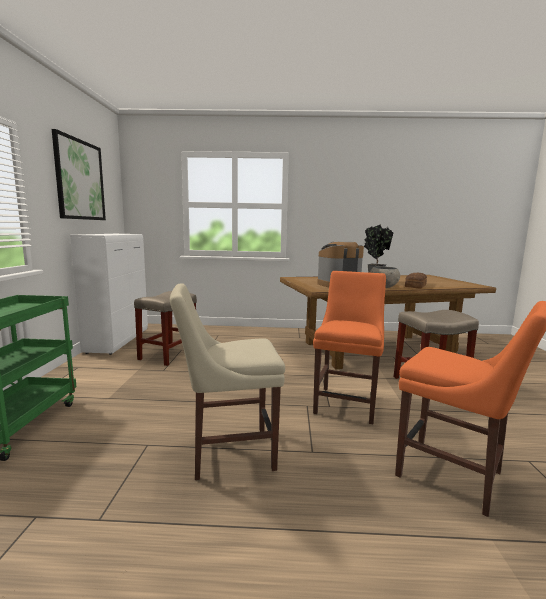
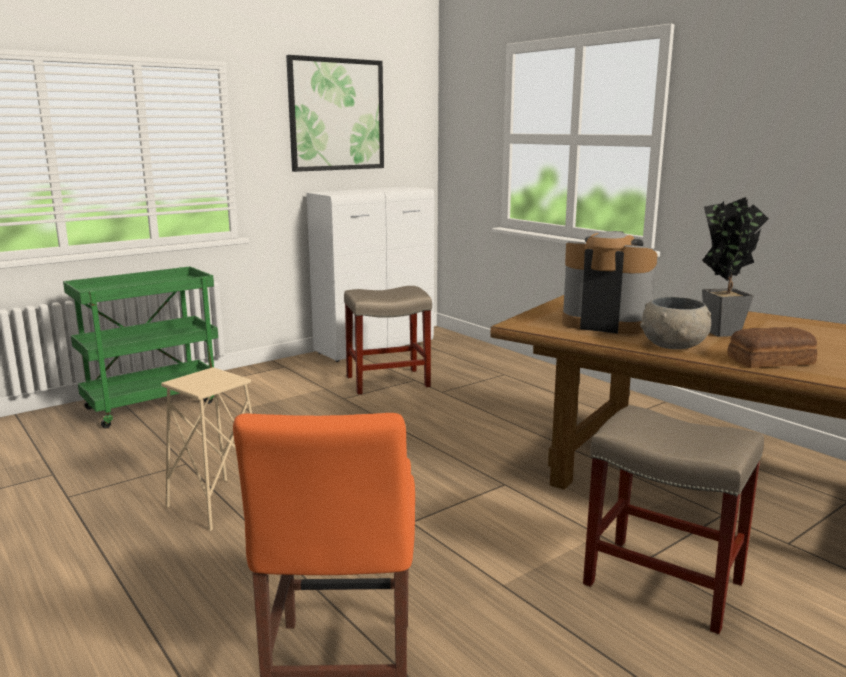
camera: 50 degrees right, 5 degrees up
(227, 452) = (218, 504): beige chair -> beige stool
(347, 402) = (444, 531): orange chair -> none

